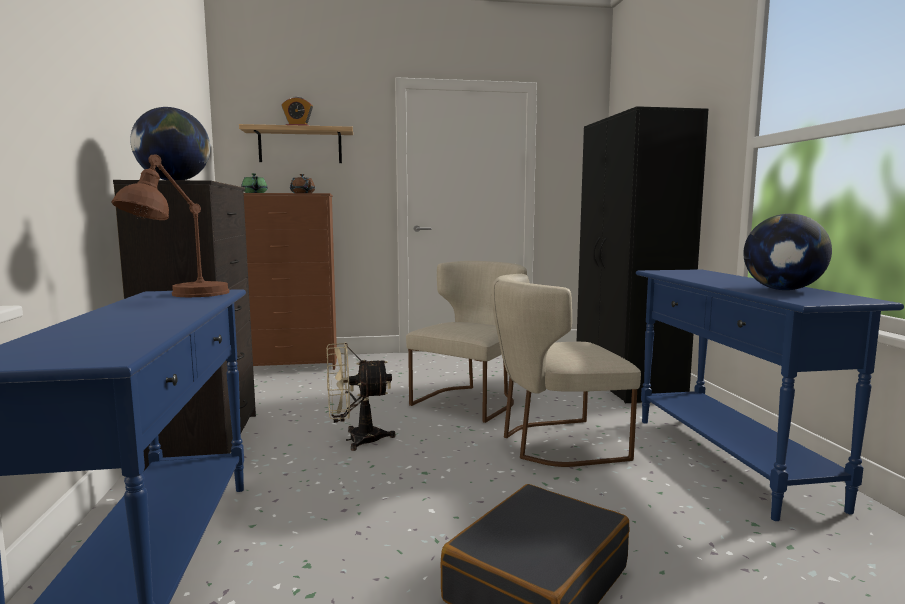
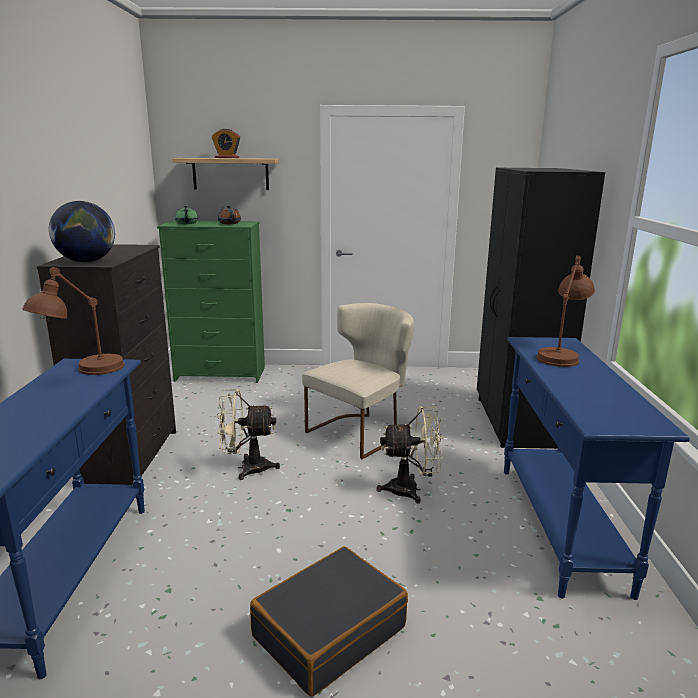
camera: 10 degrees right, 10 degrees up
(289, 365) = (221, 374): brown dresser -> green dresser
(554, 444) = (411, 490): beige chair -> beige fan
(704, 275) = (562, 354): none -> brown table lamp
(783, 290) = (603, 396): globe -> none

